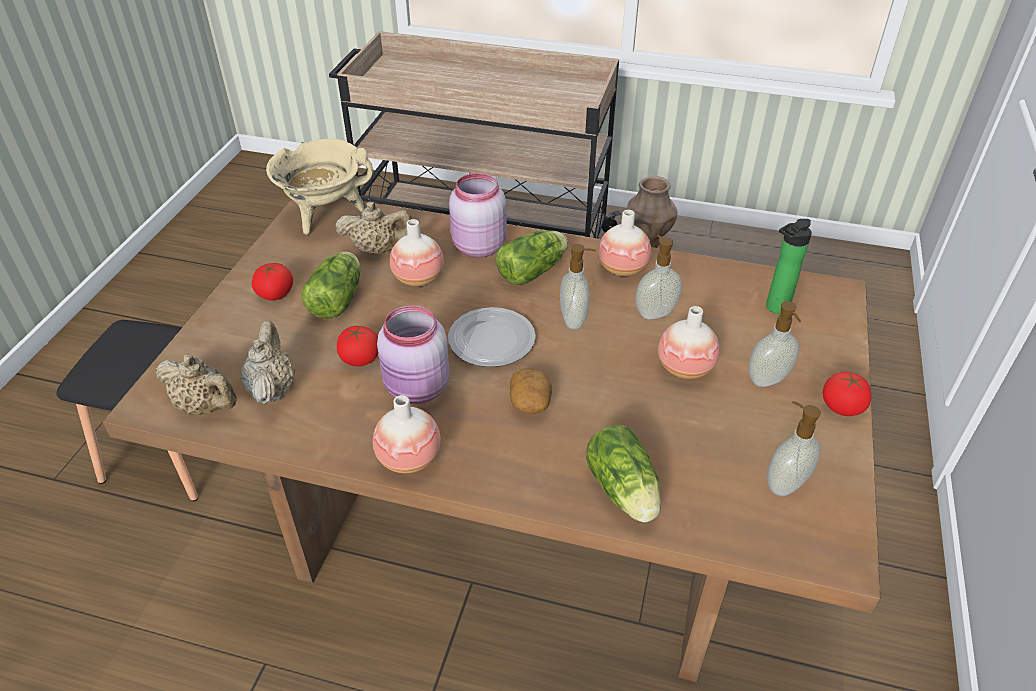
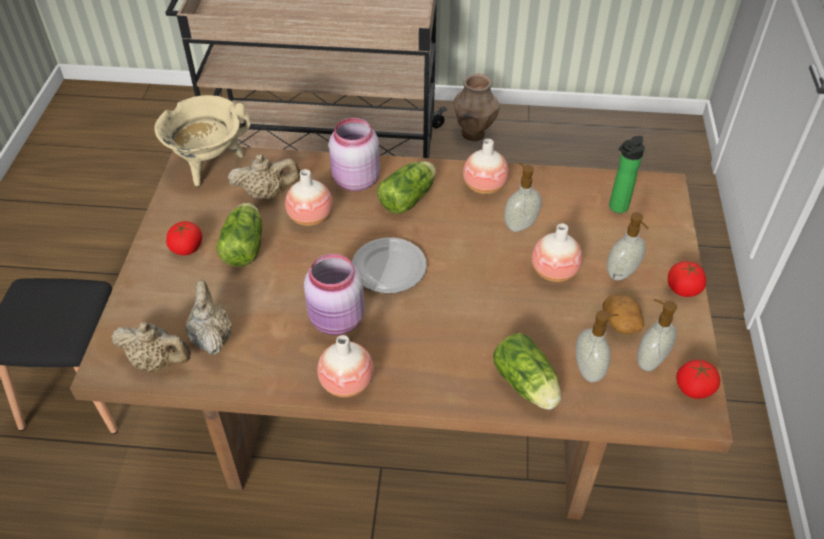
camera: 10 degrees left, 5 degrees up
(360, 359) = (280, 299): tomato -> tomato (694, 389)
(530, 402) = (435, 319): potato -> potato (621, 323)
(574, 319) = (454, 239): soap dispenser -> soap dispenser (589, 370)

